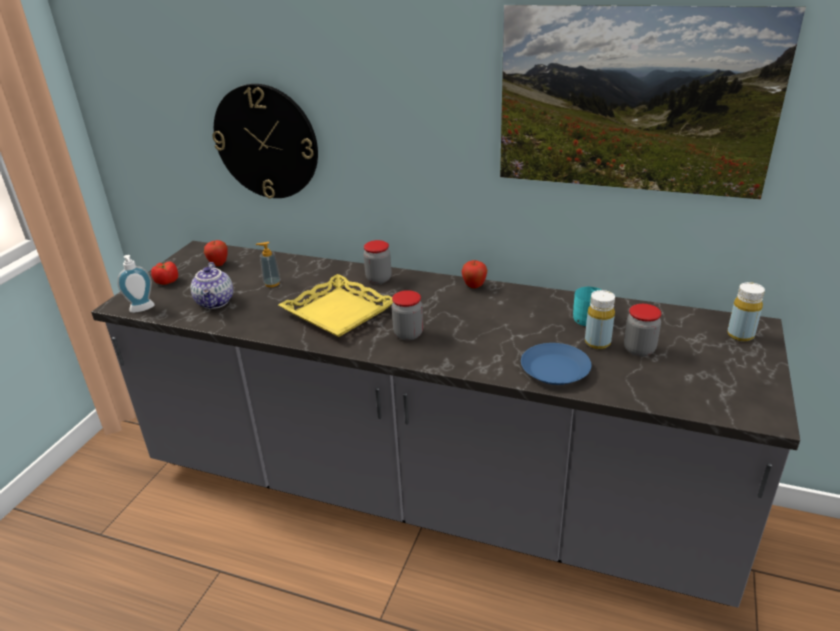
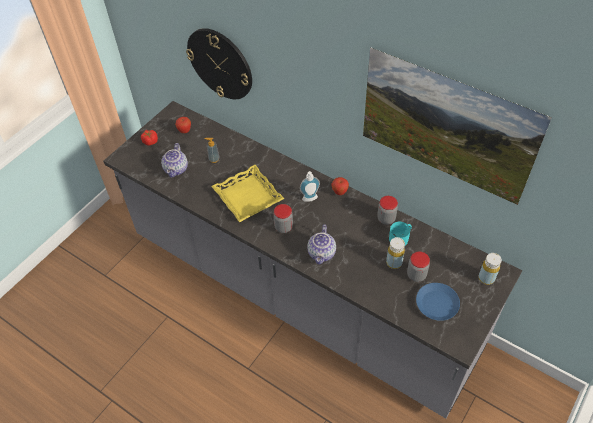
camera: 15 degrees right, 20 degrees up
(142, 309) = (133, 166): soap dispenser -> soap dispenser (310, 199)
(378, 279) = (281, 170): jar -> jar (386, 219)
(483, 352) = (322, 253): none -> teapot
(556, 370) = (358, 279): blue plate -> blue plate (437, 304)

